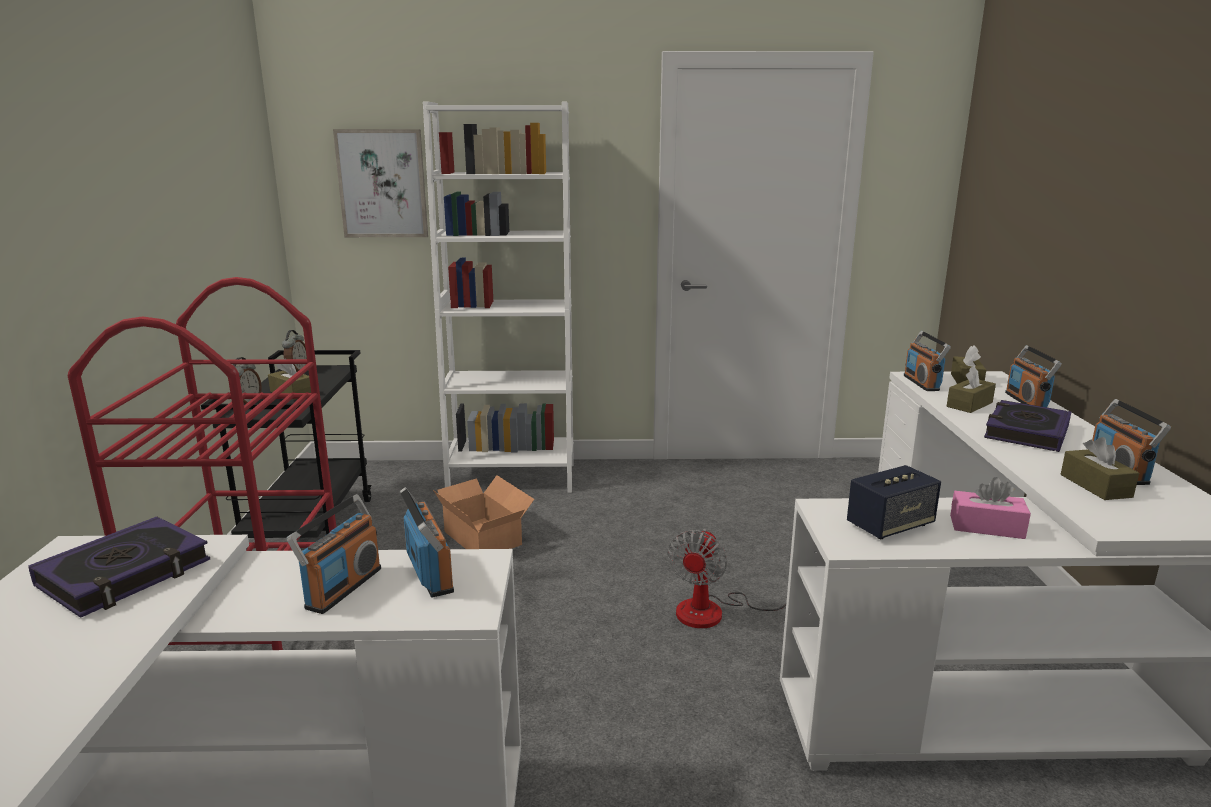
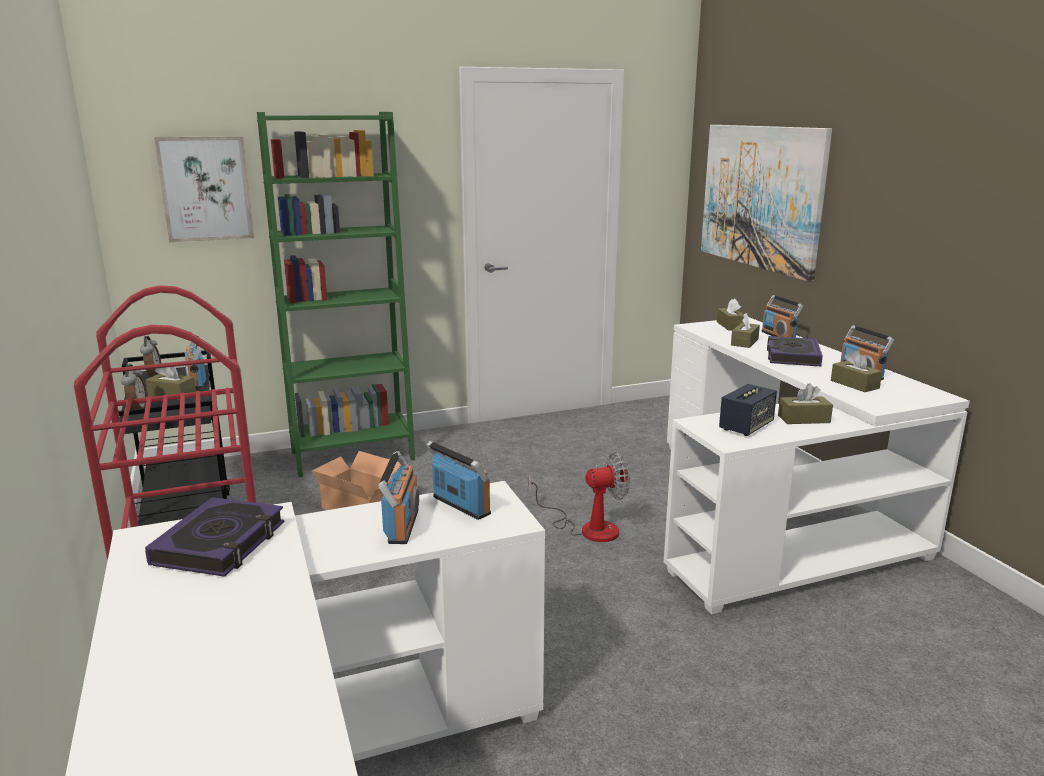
camera: 20 degrees left, 0 degrees up
(512, 477) = (352, 455): white bookcase -> green bookcase
(715, 611) = (588, 528): fan -> fan turned 105 degrees counterclockwise
(922, 383) = (702, 330): radio -> radio (196, 381)
(986, 527) = (803, 419): pink tissue box -> brown tissue box
(1033, 214) = (761, 197): none -> picture

